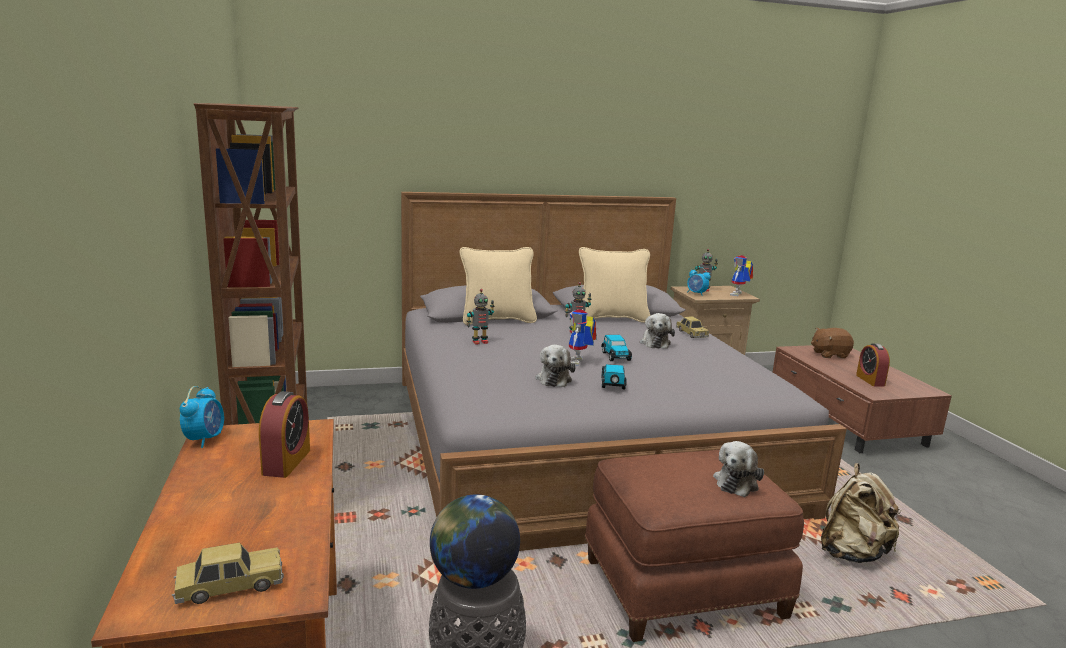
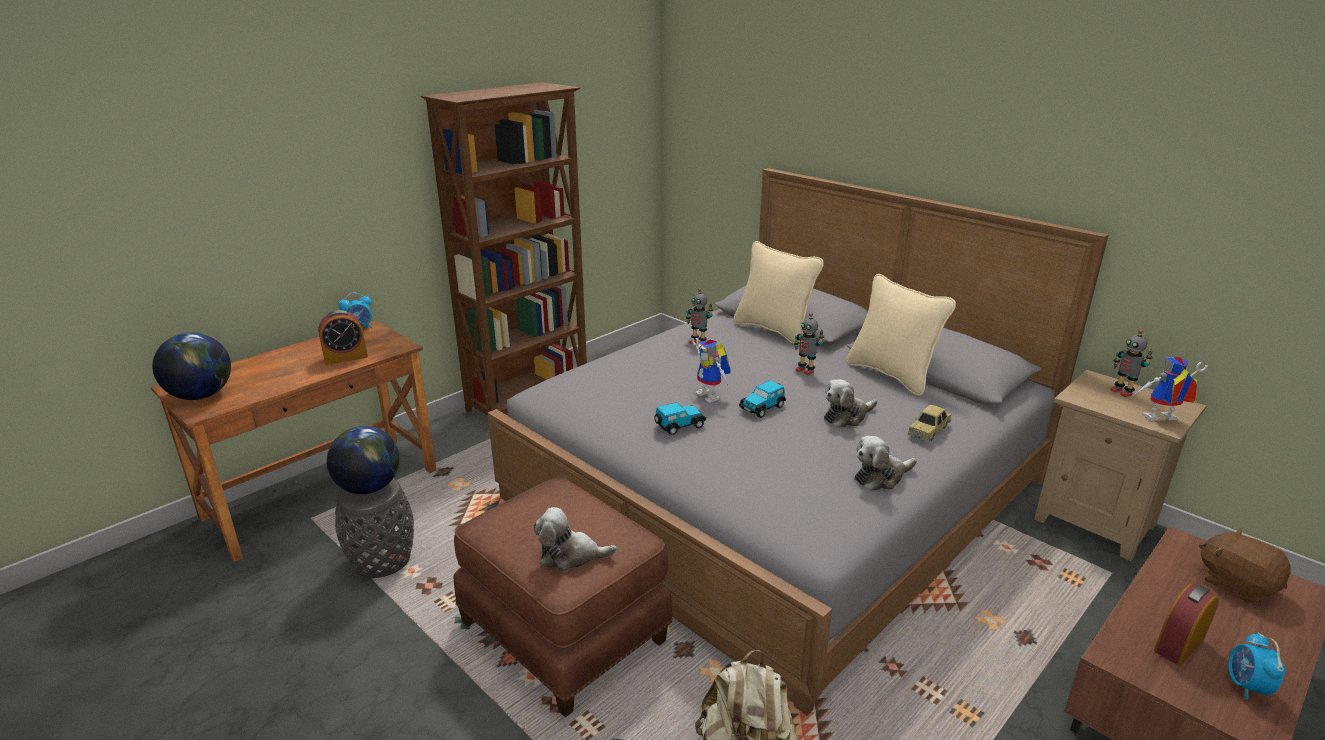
camera: 60 degrees right, 10 degrees up
(230, 586) = (201, 395): toy car -> globe
(554, 379) = (652, 397): plush toy -> plush toy (881, 477)
(579, 363) = (712, 396): toy robot -> toy robot turned 105 degrees counterclockwise
(696, 293) = (1089, 392): alarm clock -> alarm clock (1246, 686)

